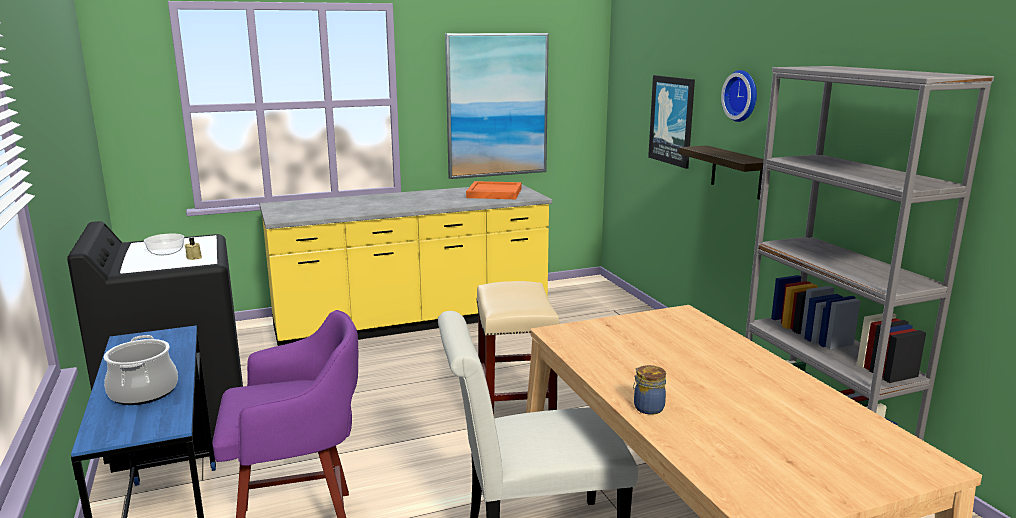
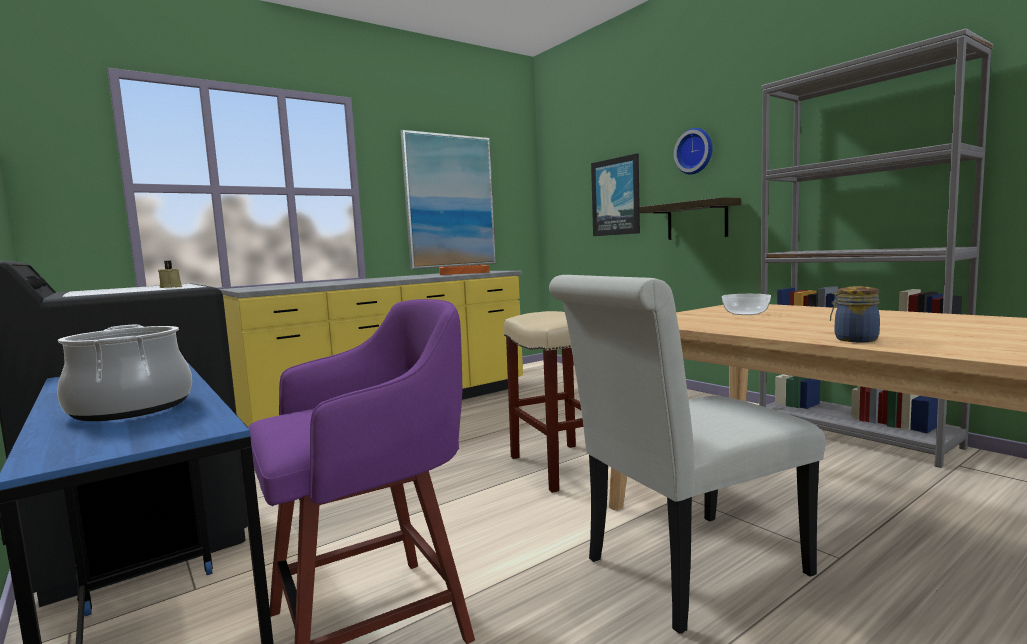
camera: 15 degrees left, 10 degrees down
(165, 252) = (126, 289): bowl -> bowl (746, 313)

